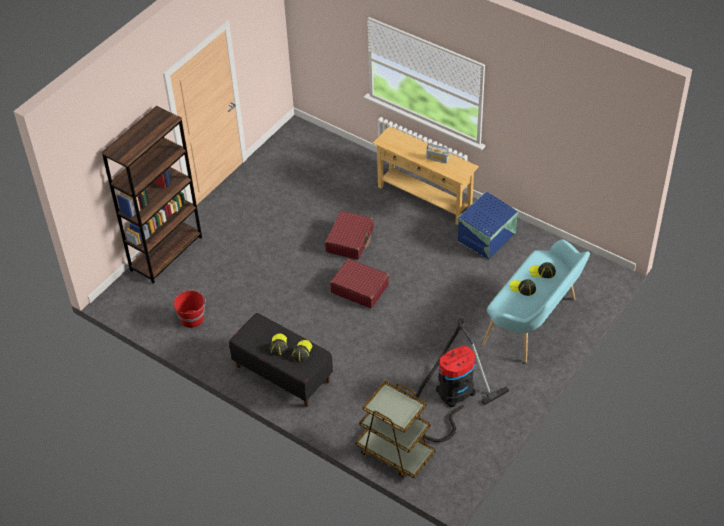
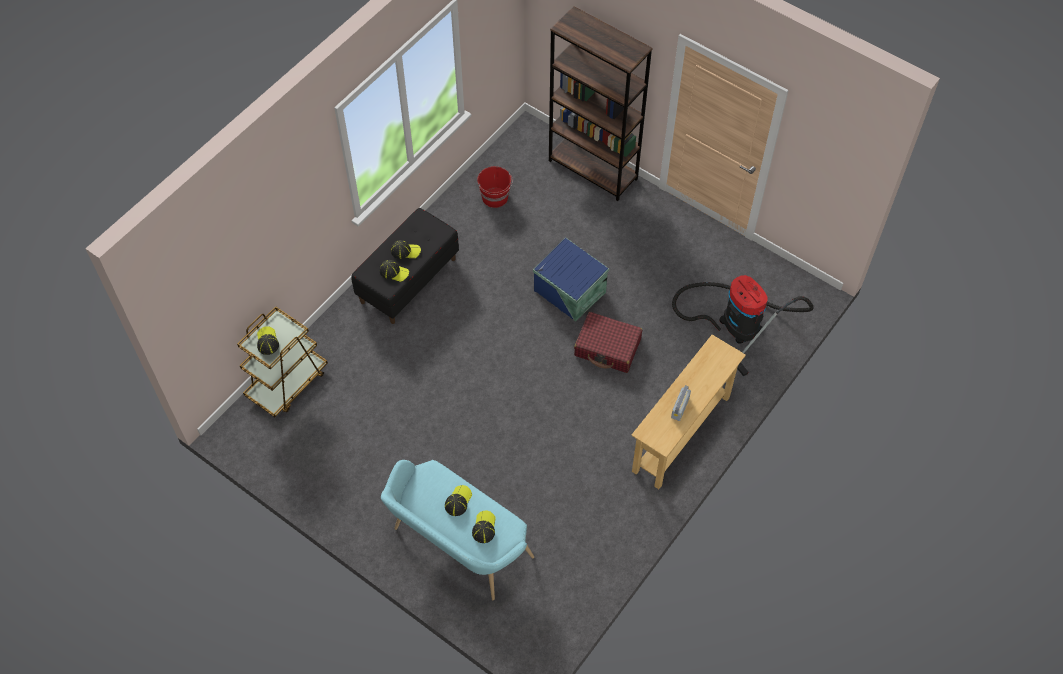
camera: 90 degrees right, 10 degrees up
(359, 288) = (528, 356): red suitcase -> none
(398, 411) = (267, 341): none -> cap
(452, 394) = (357, 445): vacuum cleaner -> vacuum cleaner (736, 322)
(487, 237) = (609, 504): blue storage box -> blue storage box (569, 292)

